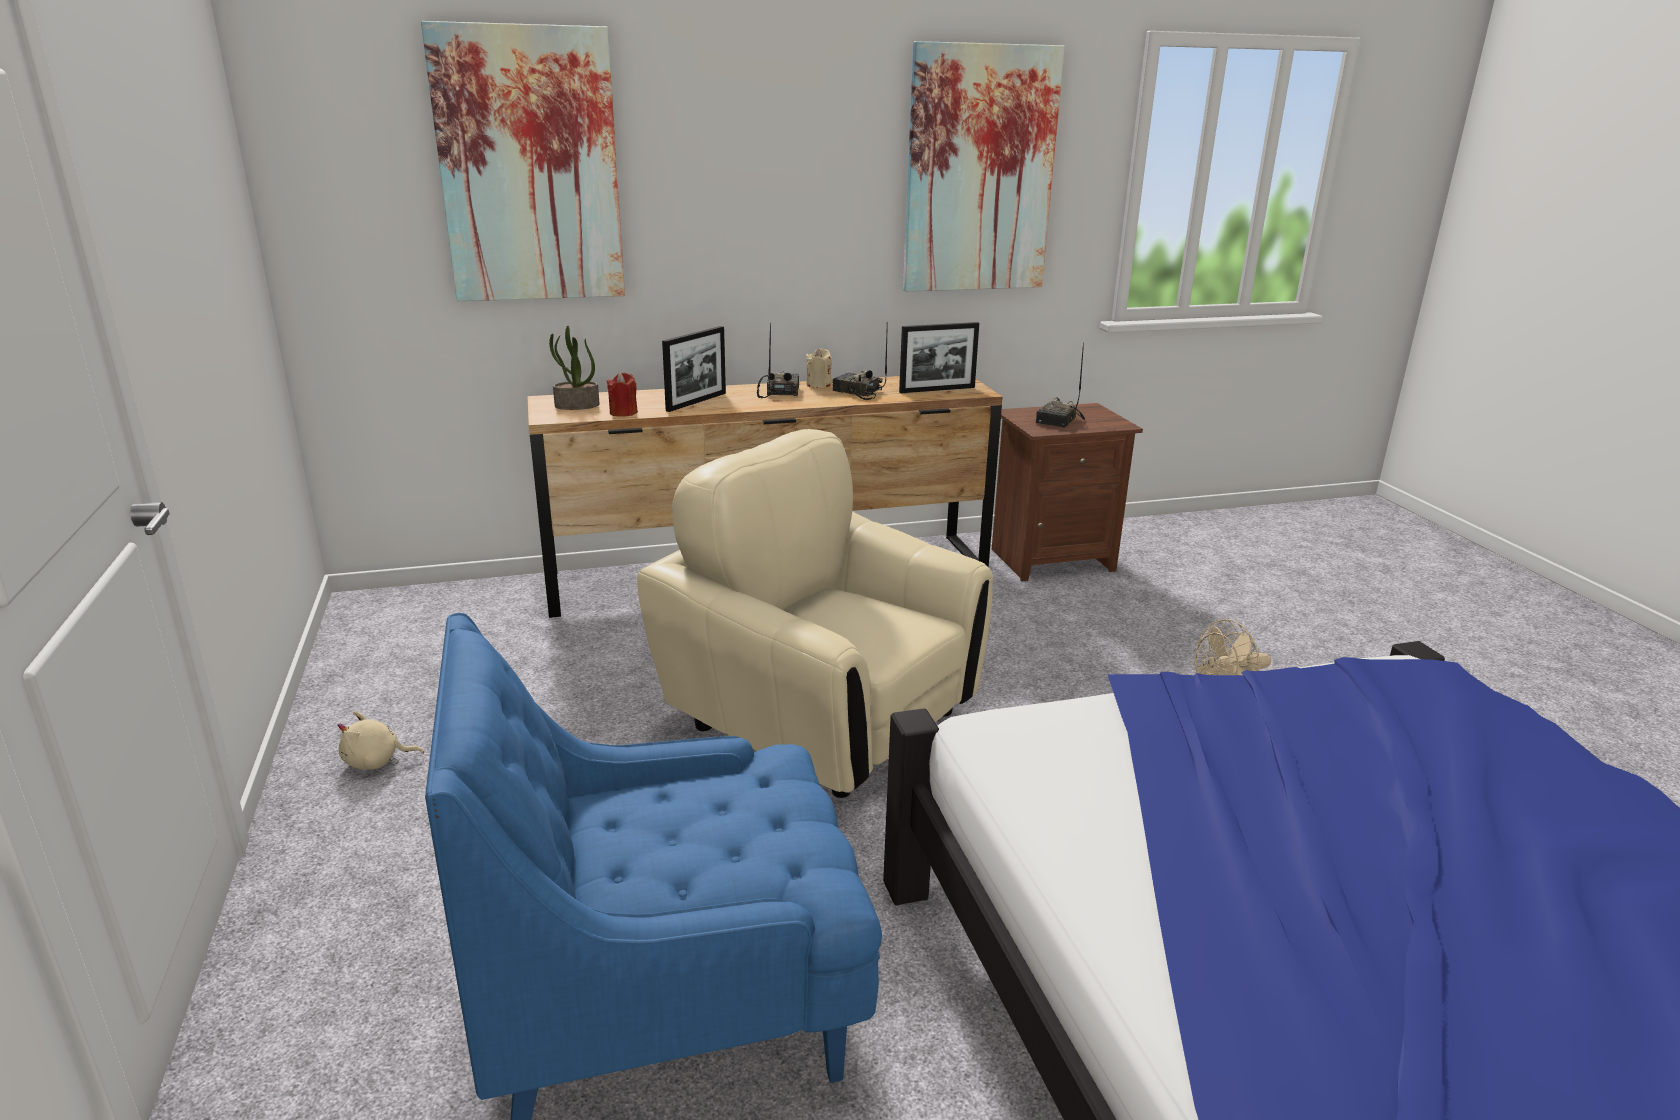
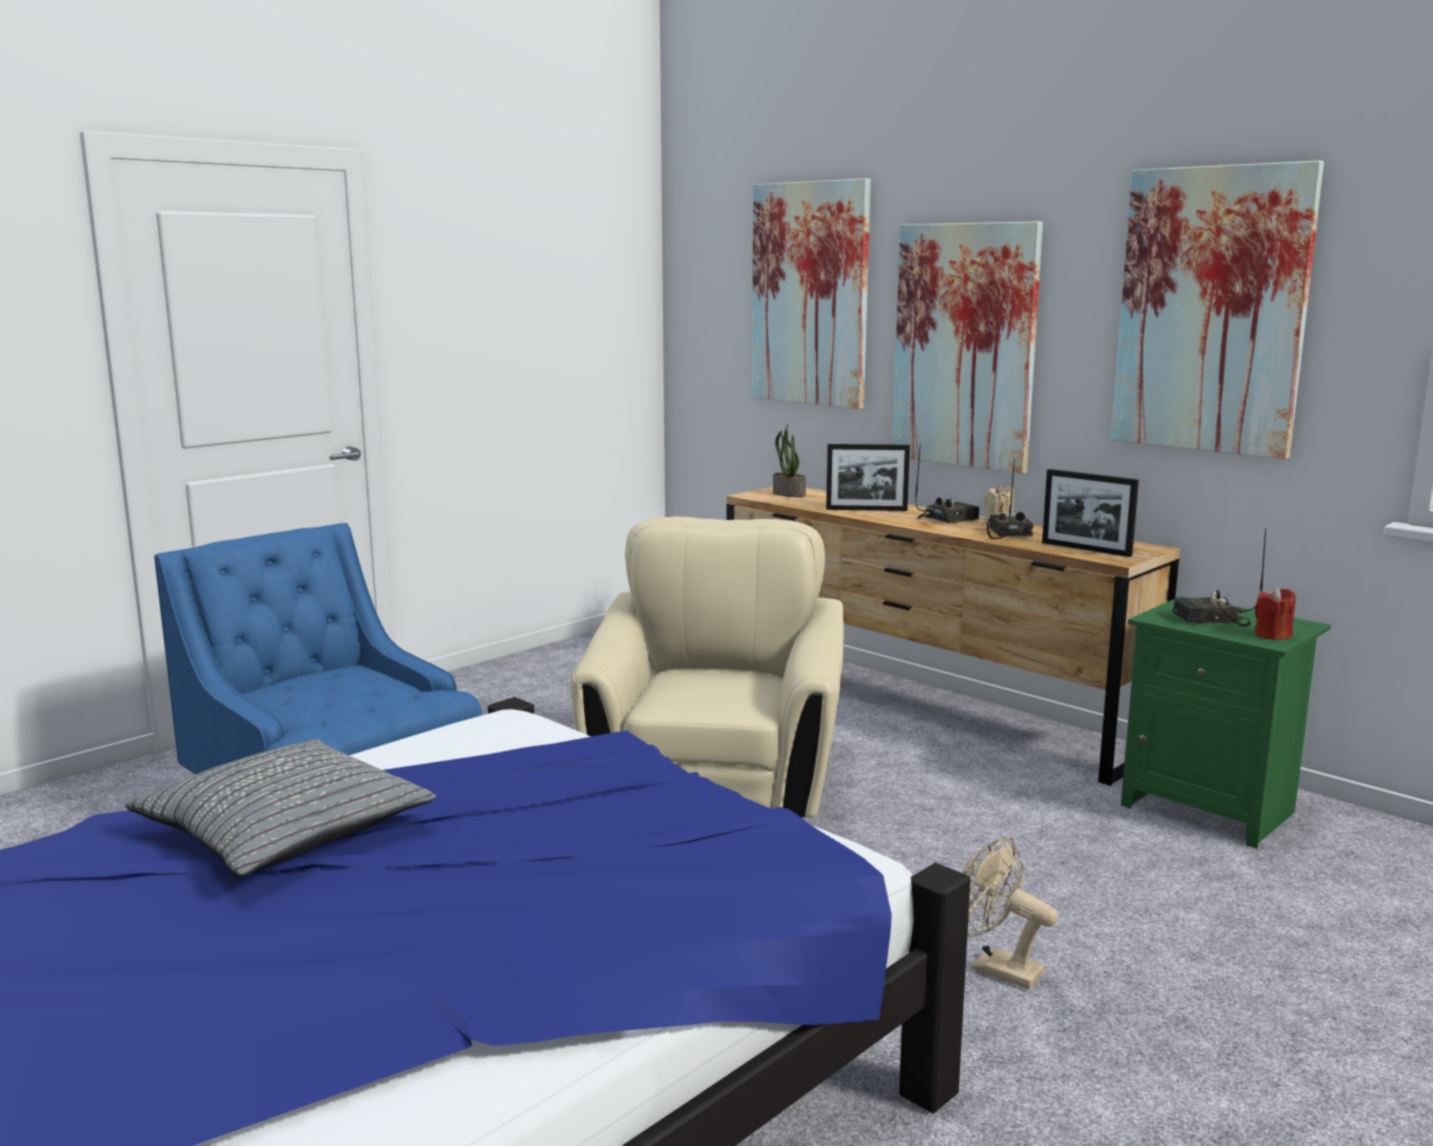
camera: 60 degrees right, 10 degrees down
(376, 762) = (497, 685): beige plush toy -> none
(623, 413) = (798, 503): red candle -> red candle (1272, 635)
(746, 216) = (965, 346): none -> picture
(1050, 559) = (1209, 808): brown nightstand -> green nightstand
(1316, 932) = (285, 831): none -> grey pillow

